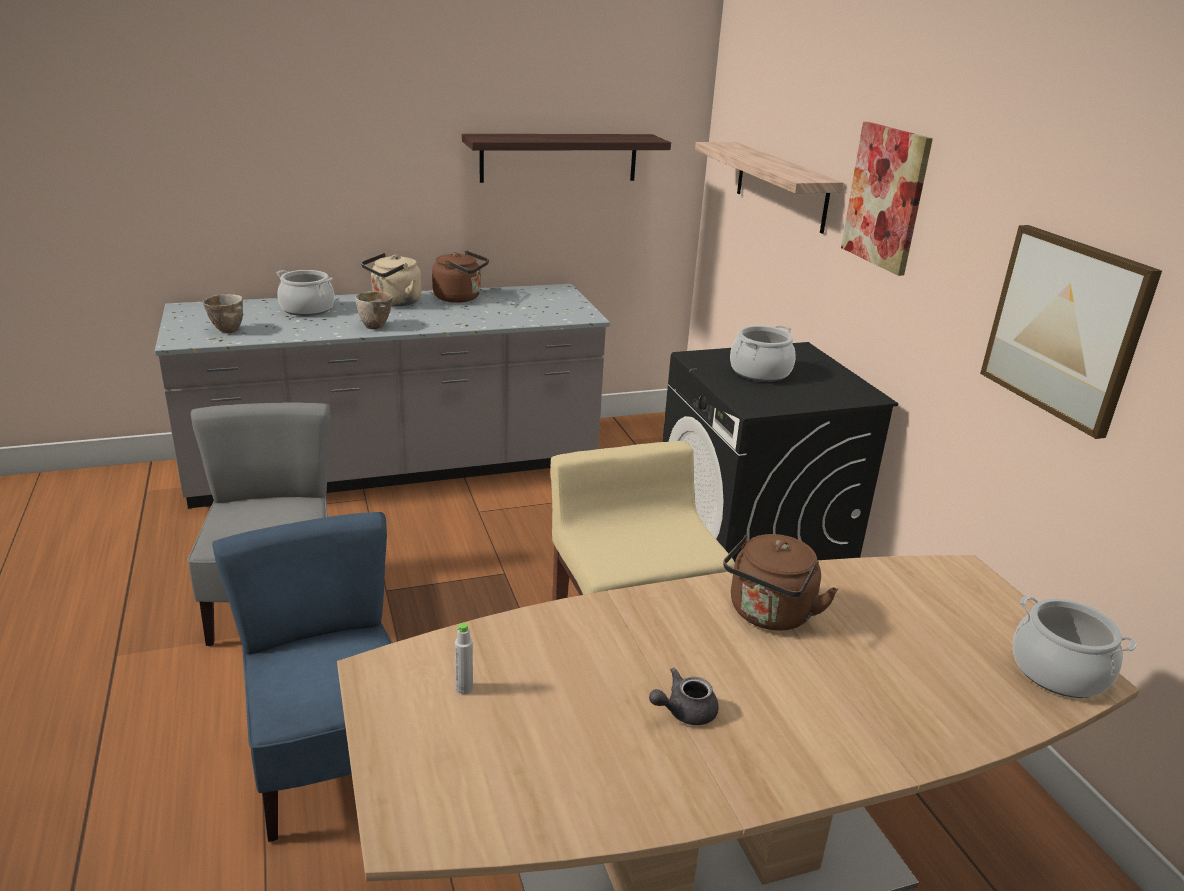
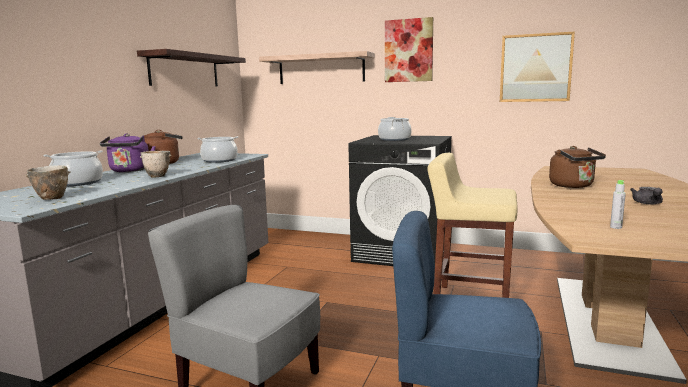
camera: 50 degrees left, 15 degrees down
(394, 302) = (129, 171): beige kettle -> purple kettle
(1059, 672) = (631, 171): cooking pot -> cooking pot (219, 160)

